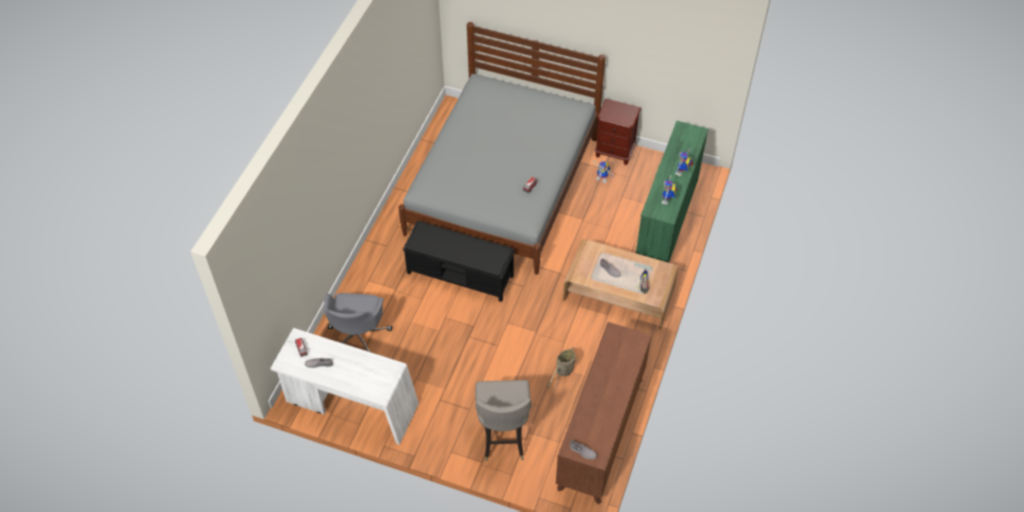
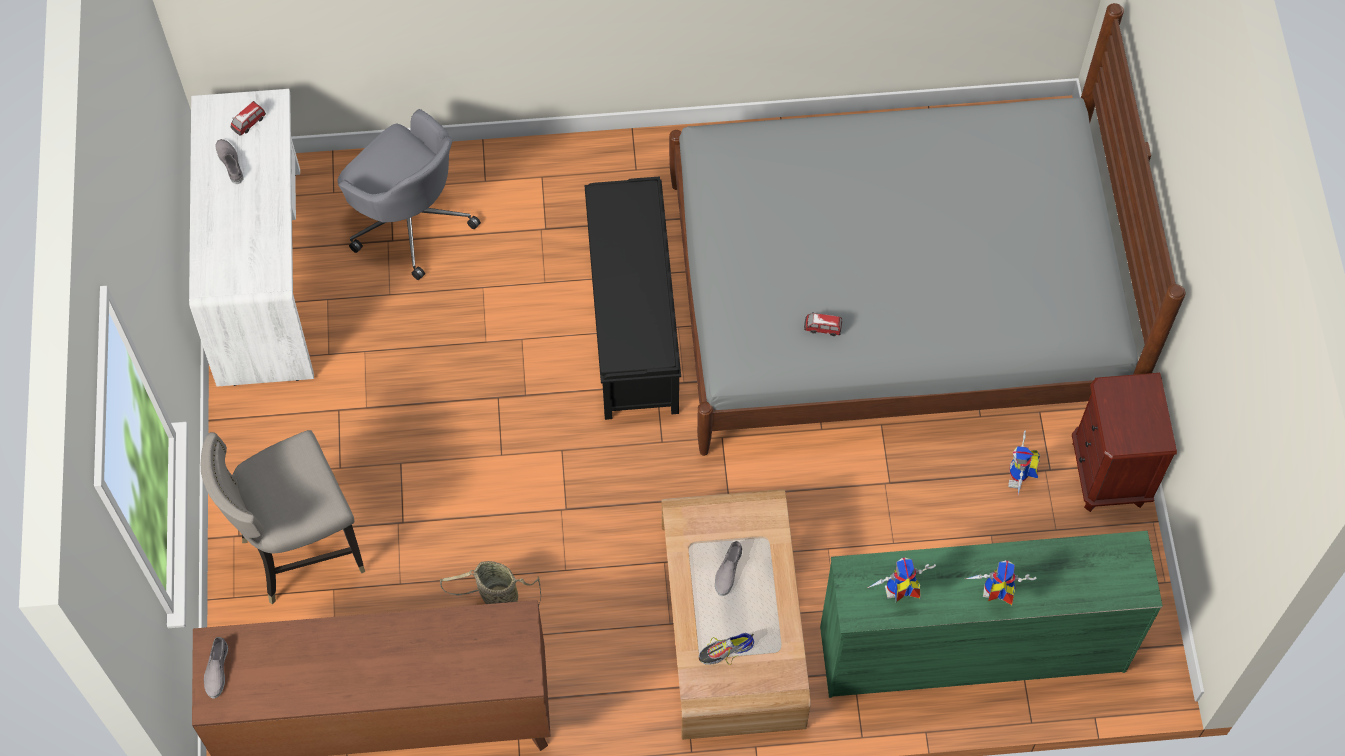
camera: 65 degrees right, 10 degrees up
(358, 337) = (410, 219): grey office chair -> grey office chair turned 120 degrees counterclockwise

